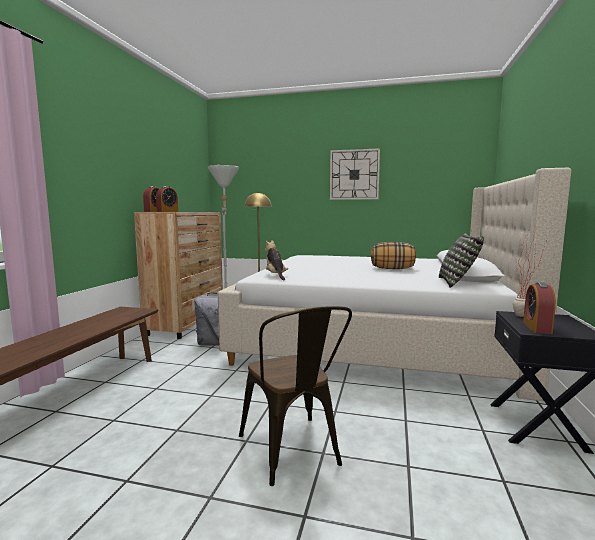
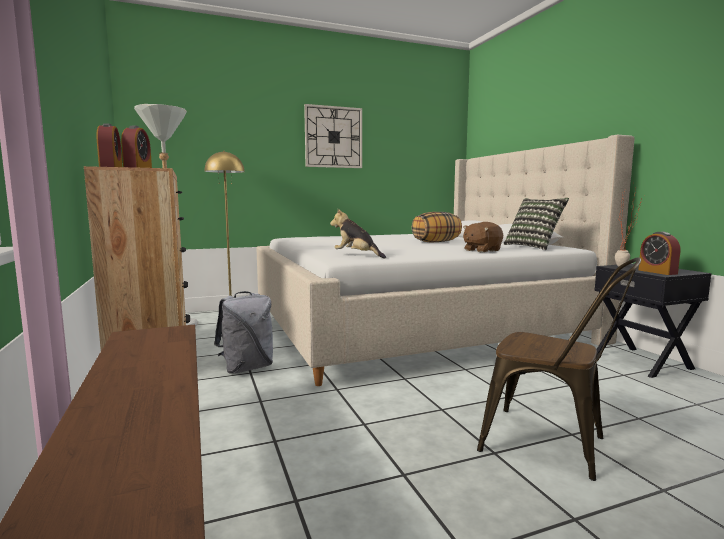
camera: 35 degrees left, 0 degrees up
(387, 281) = (481, 250): none -> brown plush toy

